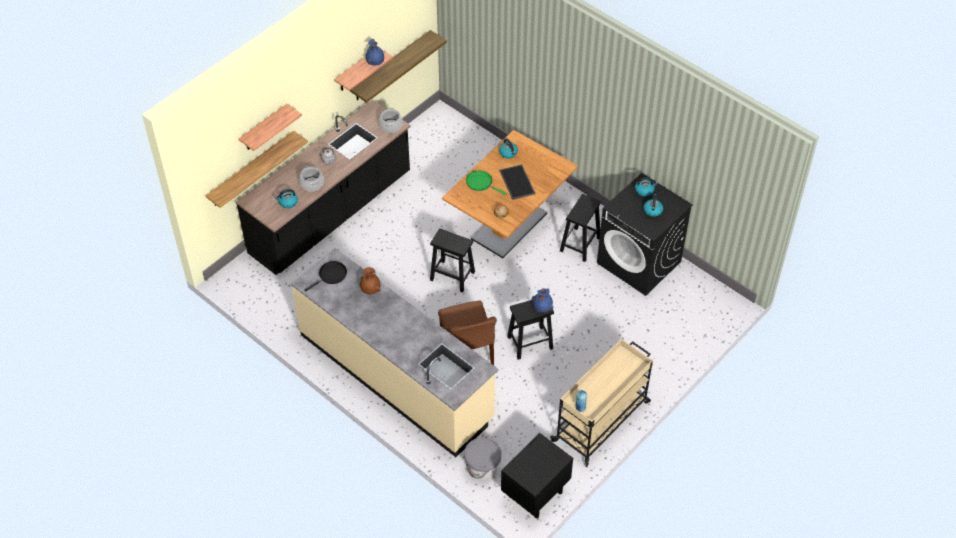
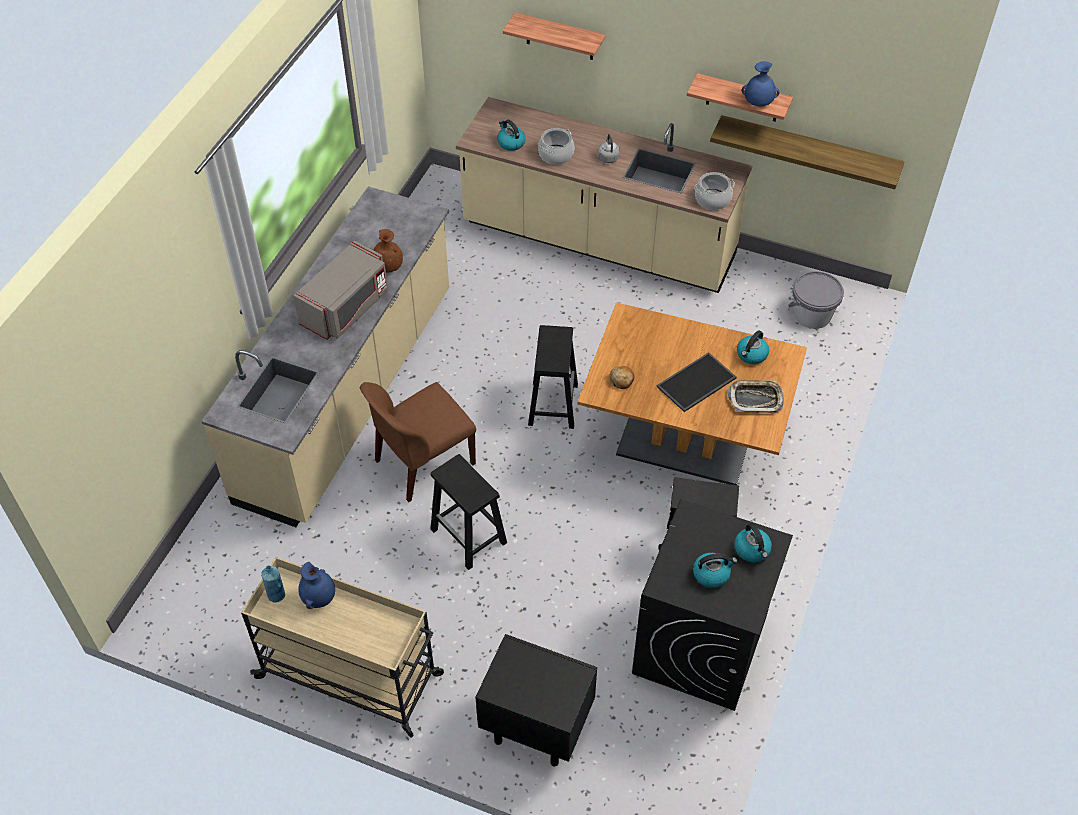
camera: 70 degrees right, 0 degrees up
(251, 169) = (527, 78): shelf -> none
(331, 214) = (598, 242): black counter -> beige counter
(331, 275) = (397, 220): black frying pan -> none
(395, 318) = (346, 308): none -> grey microwave
(481, 183) = (670, 339): green frying pan -> none
(482, 467) = (221, 541): grey bucket -> grey bucket (812, 315)
(535, 494) = (189, 622): black nightstand -> black nightstand (535, 726)
(539, 162) = (755, 399): none -> tray
(542, 307) = (472, 496): blue vase -> blue vase (319, 597)

